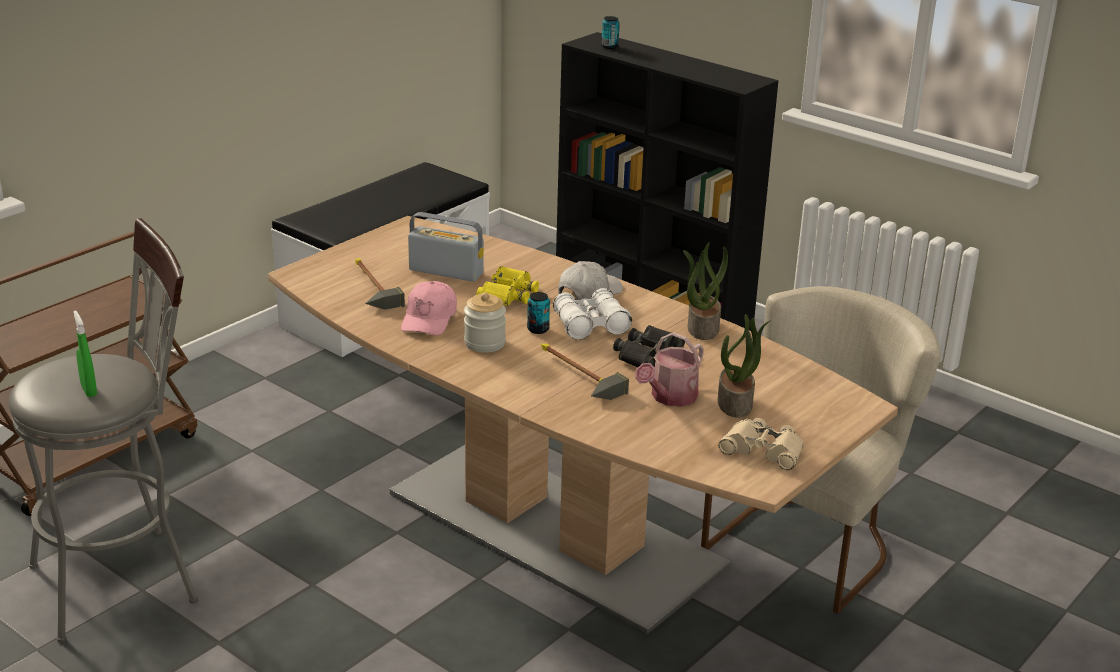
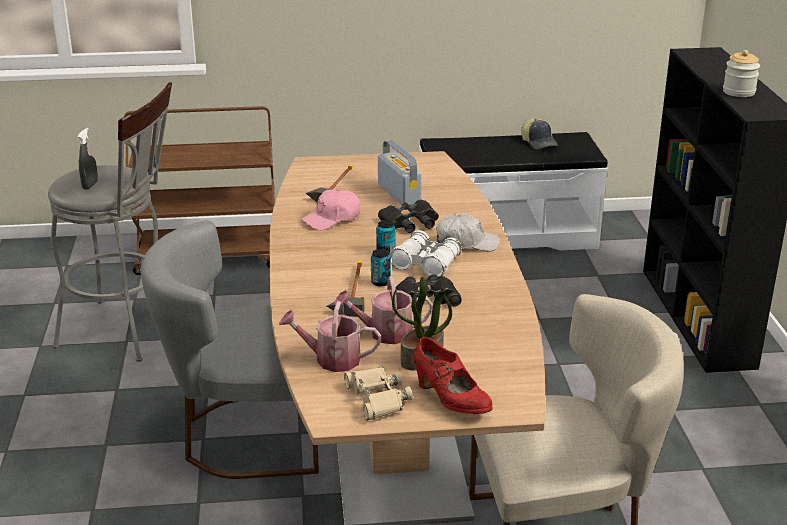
camera: 45 degrees right, 0 degrees up
(89, 390) = (90, 185): green spray bottle -> grey spray bottle
(400, 186) = (539, 142): none -> cap
(432, 610) = (244, 436): none -> grey chair
(484, 343) = (335, 246): jar -> jar (738, 92)
(507, 294) = (410, 222): yellow binoculars -> black binoculars
(609, 46) = (705, 59): can -> can (380, 282)
(670, 439) = (331, 359): none -> watering can
(702, 328) = (502, 298): potted plant -> none
(813, 424) = (450, 400): none -> red shoe

